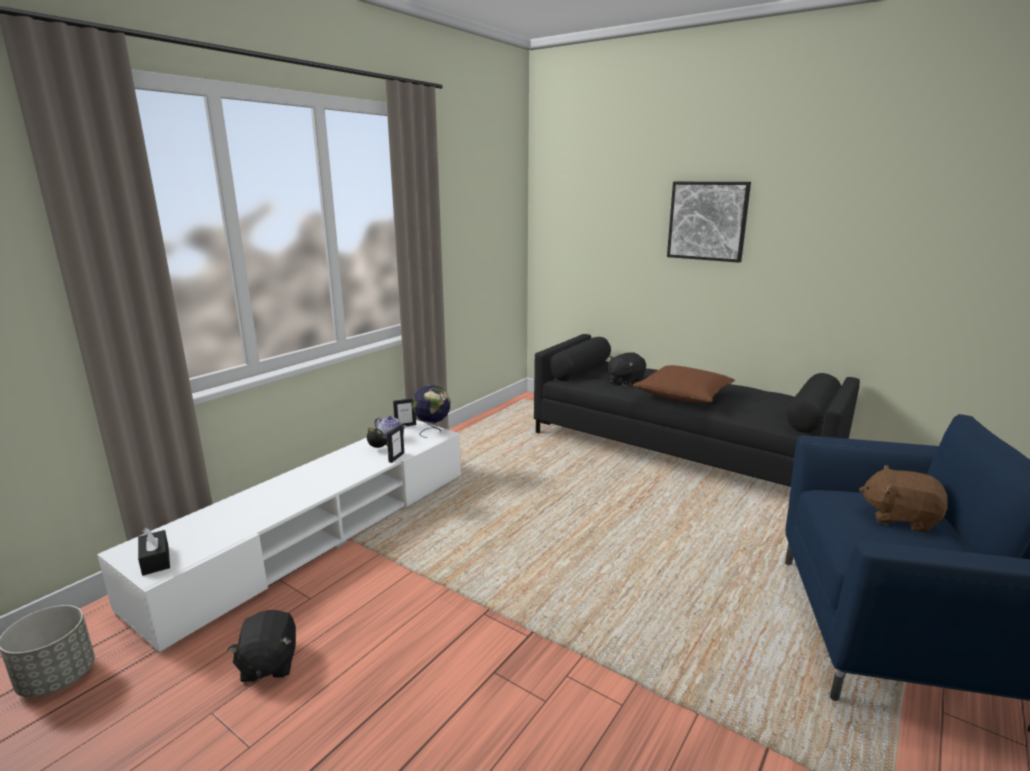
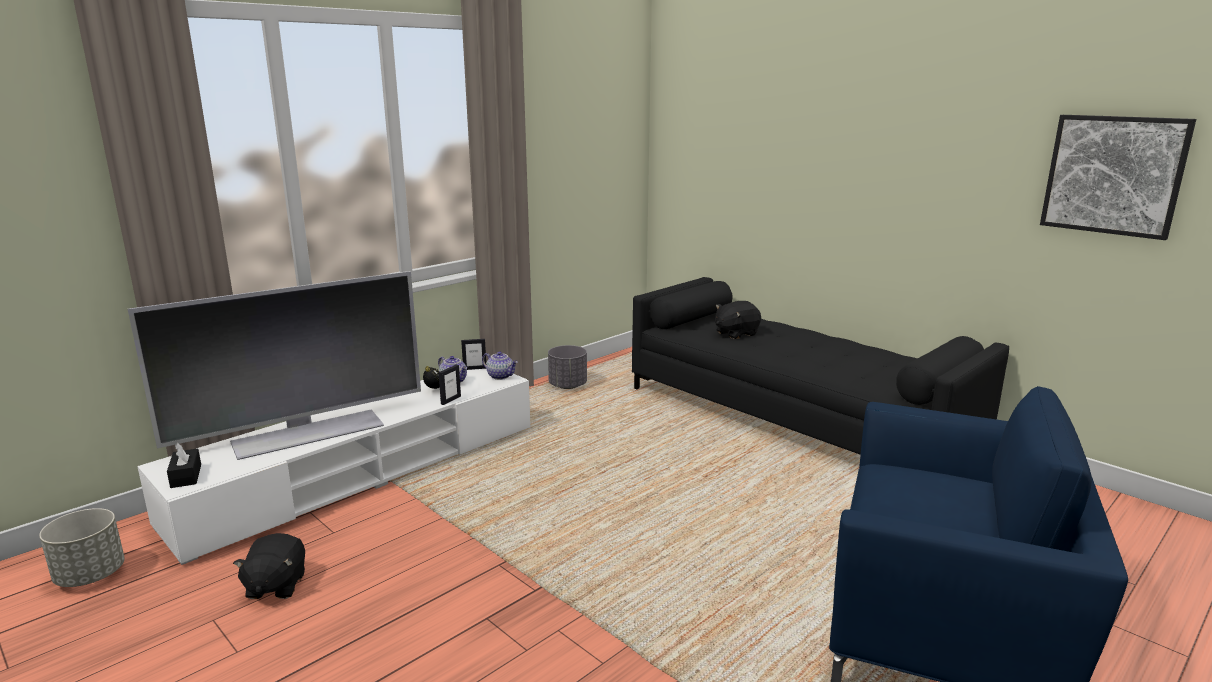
camera: 10 degrees right, 0 degrees up
(269, 502) = (307, 433): none -> television
(432, 431) = (501, 376): globe -> teapot
(477, 434) = (567, 386): none -> grey planter
(683, 395) = (795, 354): brown pillow -> none
(707, 221) = (841, 148): picture -> picture (1113, 175)
(899, 518) = (944, 498): brown plush toy -> none

